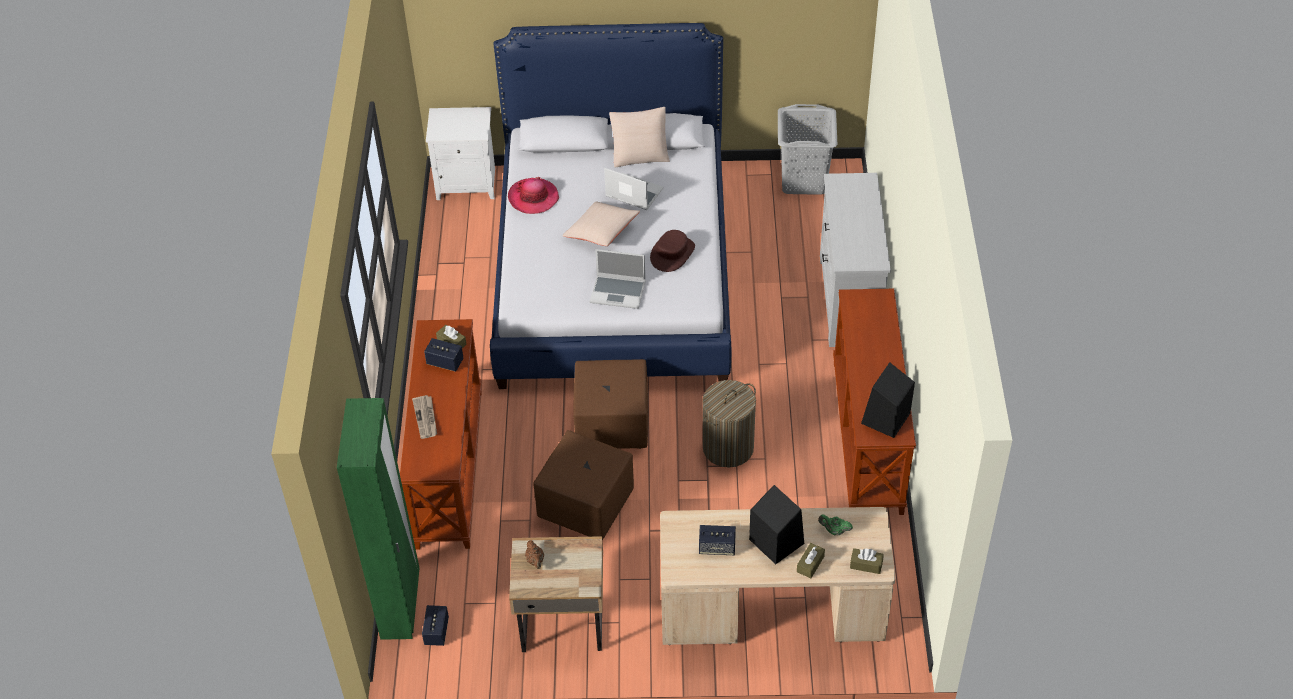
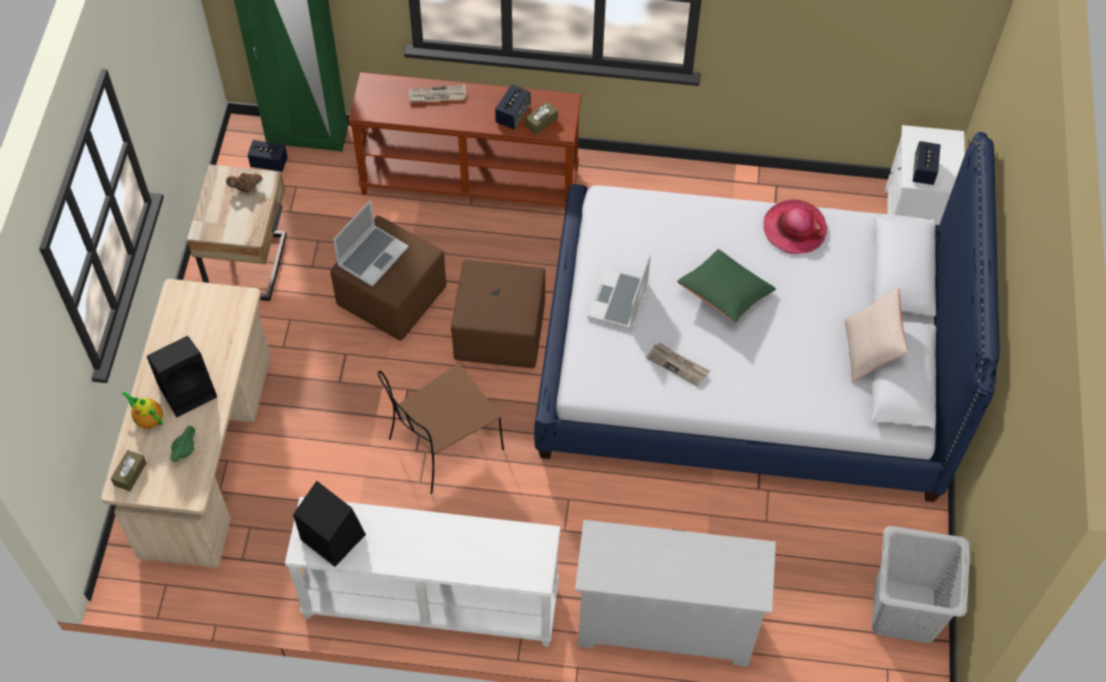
camera: 95 degrees right, 10 degrees up
(601, 232) = (725, 293): beige pillow -> green pillow
(633, 193) = (793, 335): laptop -> laptop (372, 256)
(672, 253) = (678, 365): brown hat -> newspaper
(717, 547) = (196, 334): speaker -> speaker (923, 171)
(728, 448) = (443, 446): laundry basket -> brown chair
(810, 564) = (148, 419): brown tissue box -> teapot
(868, 436) = (430, 603): brown console table -> white console table

